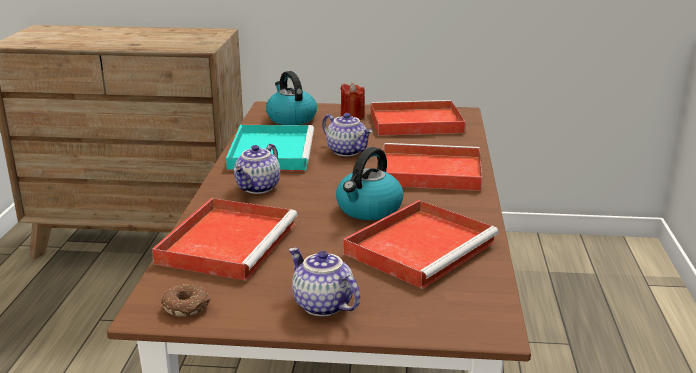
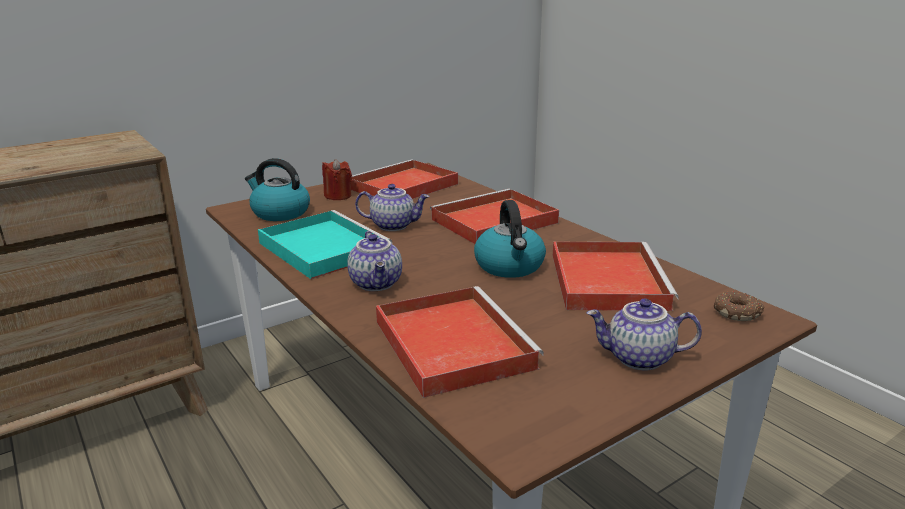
camera: 40 degrees left, 0 degrees up
(187, 307) = (541, 420): donut -> donut (737, 313)

